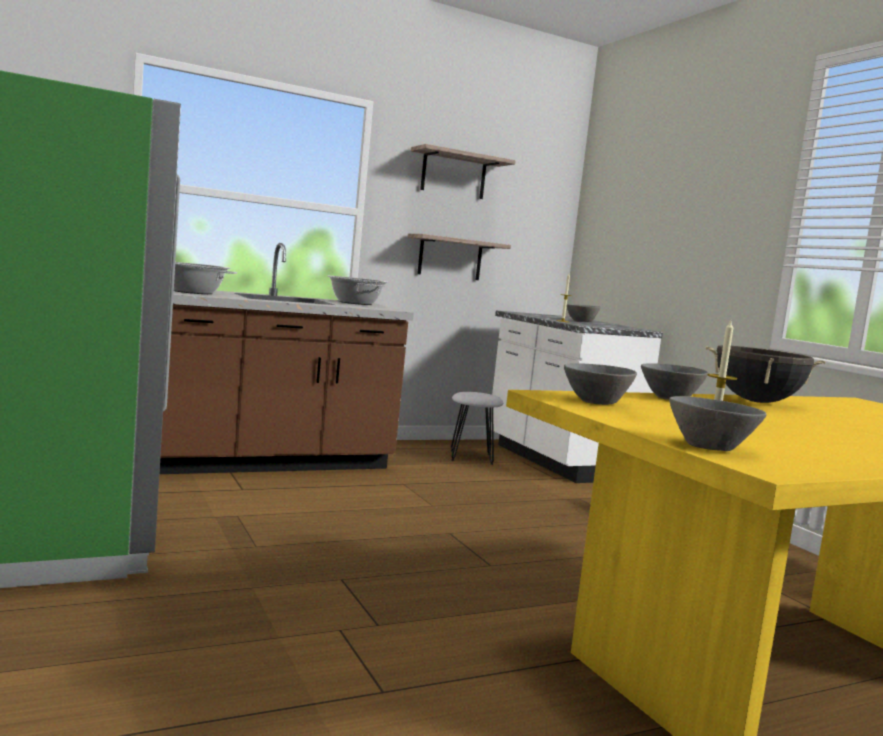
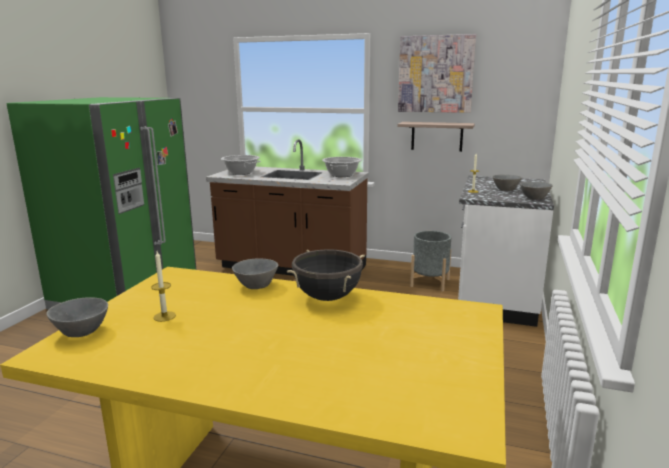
camera: 45 degrees right, 10 degrees up
(453, 174) = (435, 74): shelf -> picture
(471, 457) = (430, 283): white stool -> grey planter
(594, 401) = (178, 283): grey bowl -> grey bowl (534, 198)

